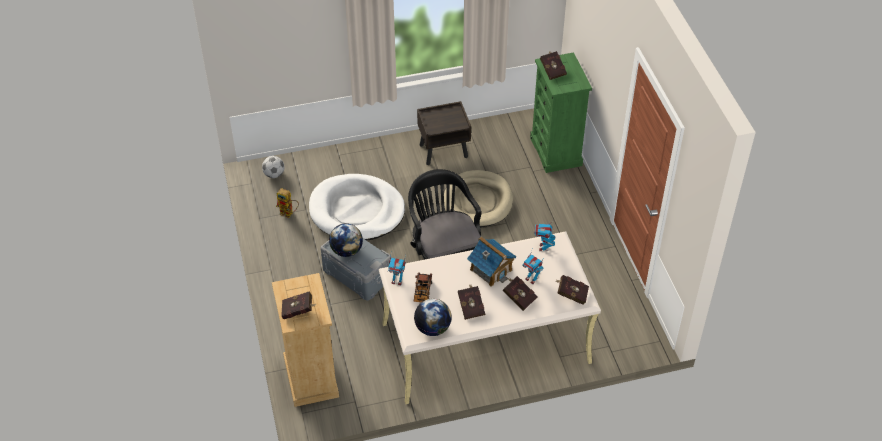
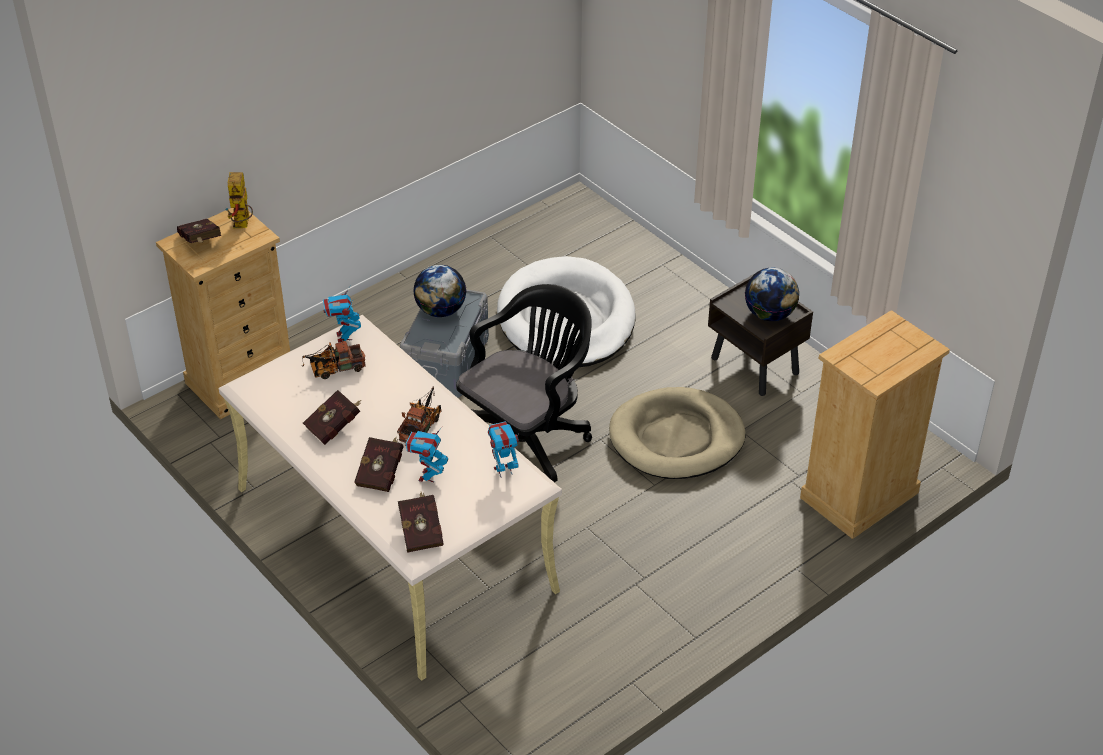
camera: 65 degrees right, 5 degrees down
(274, 174) = (579, 219): football -> none
(289, 213) = (517, 258): toy robot -> toy robot (243, 225)
(433, 328) = (273, 400): globe -> globe (769, 315)
(491, 269) = (422, 425): toy house -> toy truck
(552, 70) = (880, 337): red book -> none
(556, 151) = (859, 496): green dresser -> beige dresser

